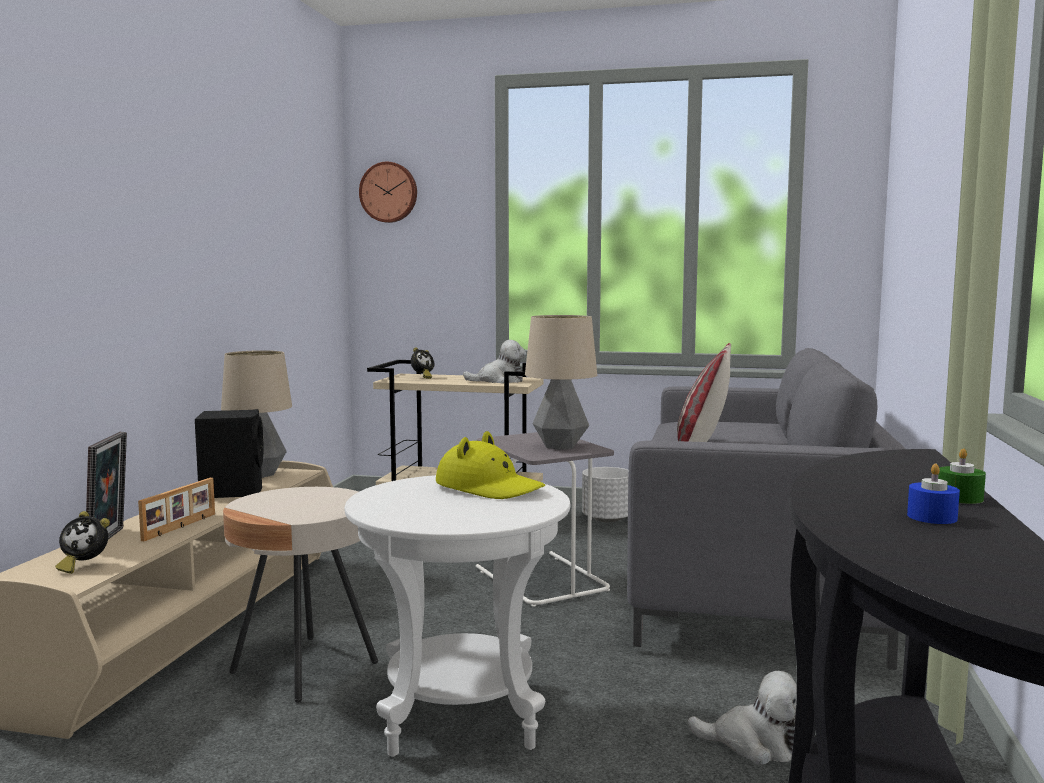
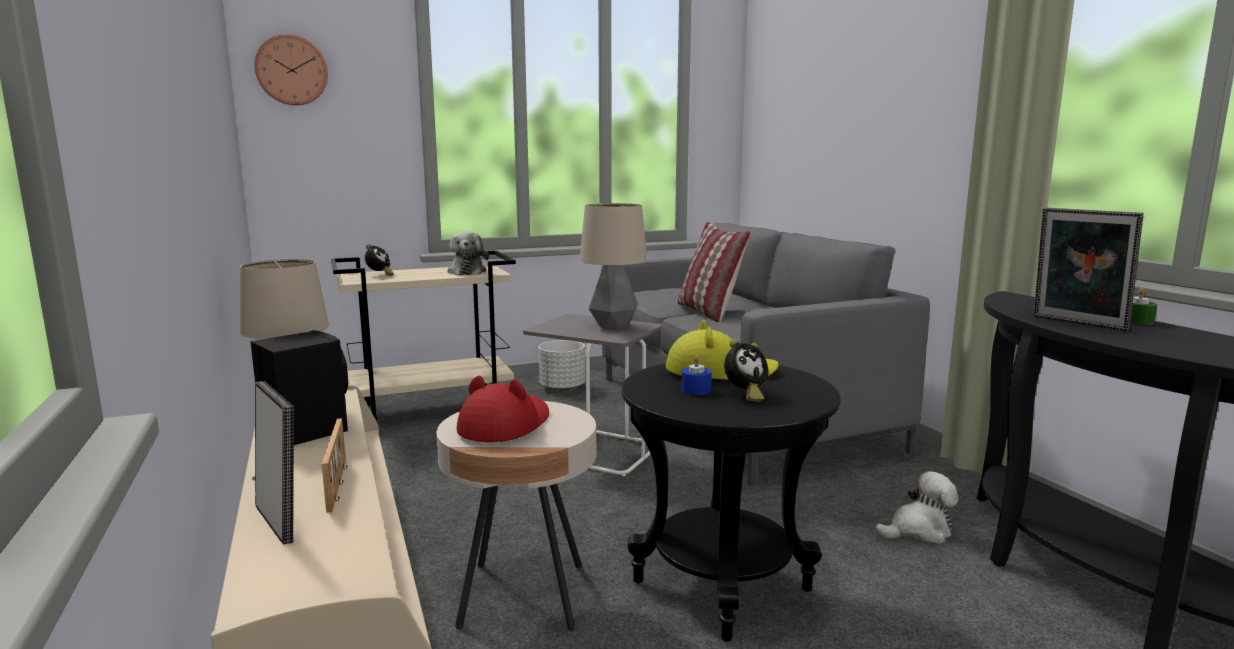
camera: 35 degrees left, 5 degrees up
(83, 566) = (324, 561): alarm clock -> alarm clock (744, 395)
(291, 502) = (505, 425): none -> red hat
(460, 717) = (721, 586): white side table -> black side table
(499, 381) = (467, 271): plush toy -> plush toy turned 120 degrees clockwise
(854, 487) = (1076, 324): none -> picture frame
(932, 517) = (1175, 336): blue candle -> blue candle (696, 390)

